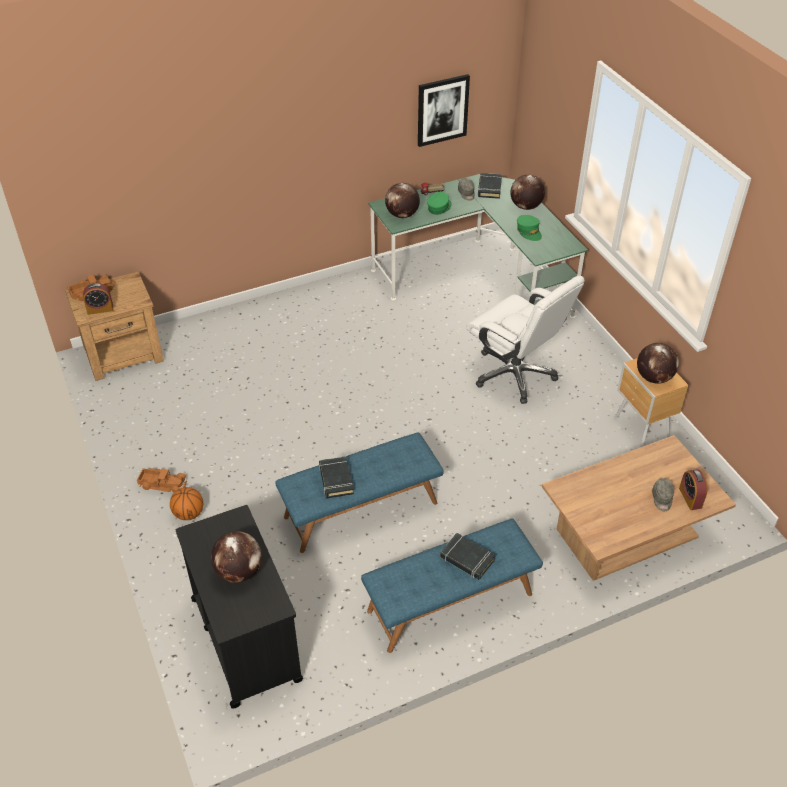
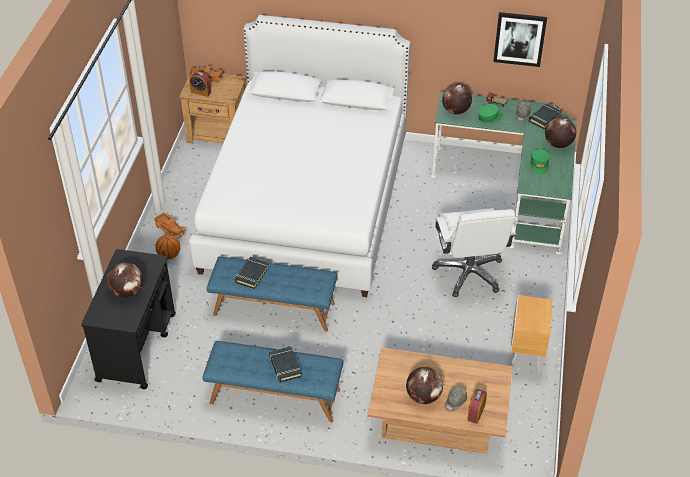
camera: 35 degrees right, 0 degrees up
(292, 384) = (306, 204): none -> white bed
(653, 377) = (528, 316): globe -> globe (423, 396)

